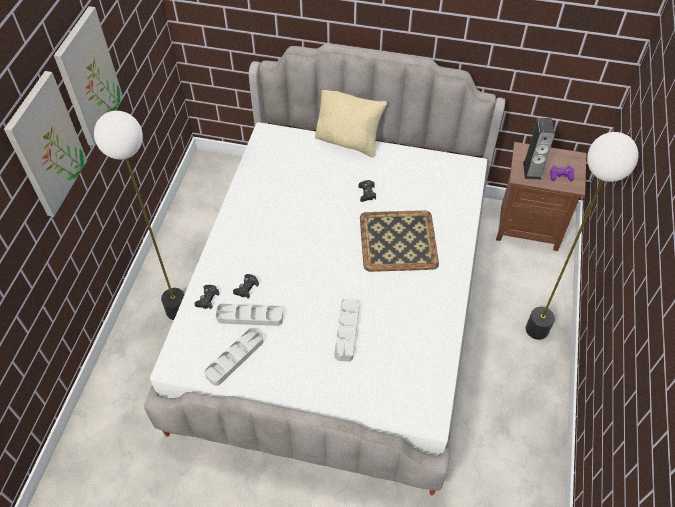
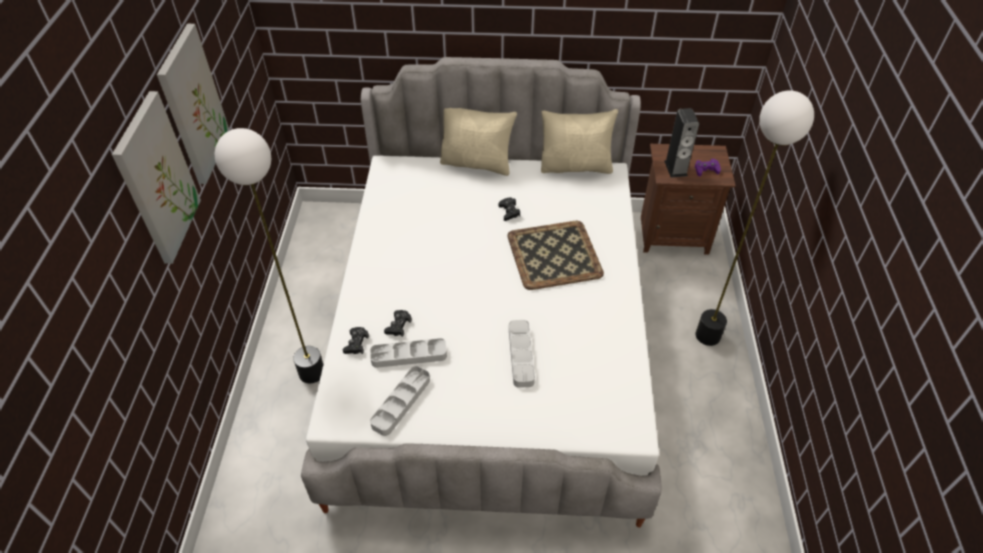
camera: 10 degrees left, 5 degrees down
(438, 156) = (576, 166): none -> beige pillow

